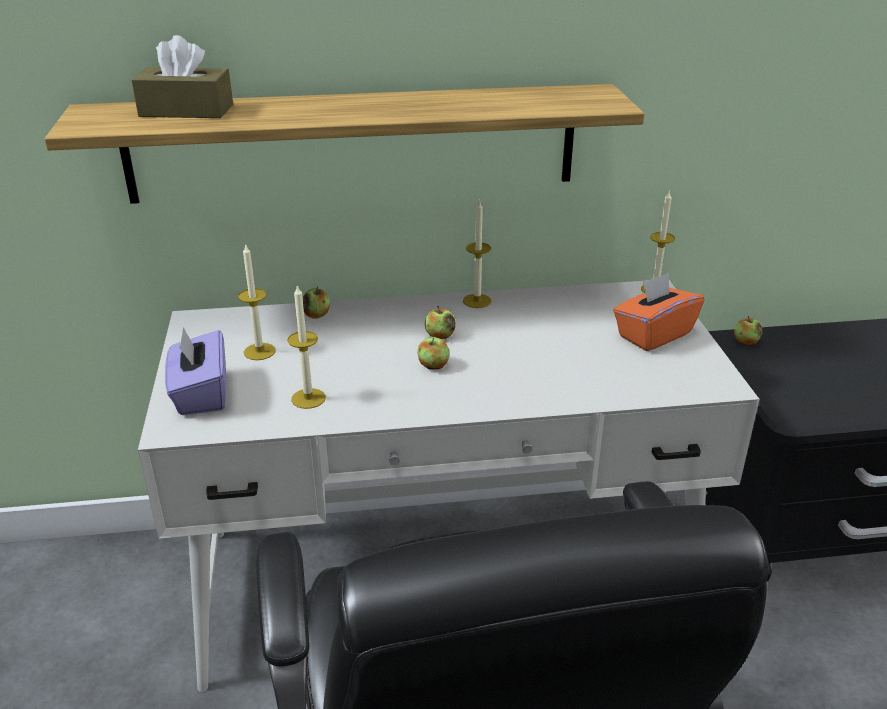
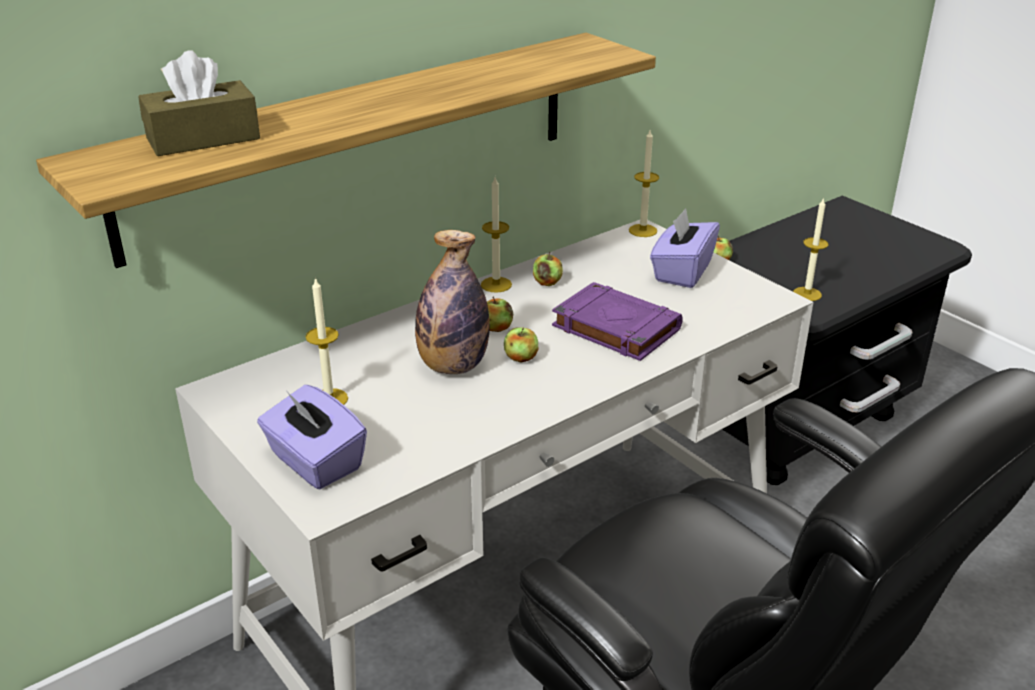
camera: 30 degrees left, 0 degrees up
(308, 398) = (434, 428): candle -> candle (807, 294)
(316, 315) = (349, 344): apple -> apple (547, 282)
(373, 355) = (453, 366): none -> bottle
(539, 365) = (614, 328): none -> purple book
(653, 334) = (682, 271): orange tissue box -> purple tissue box

